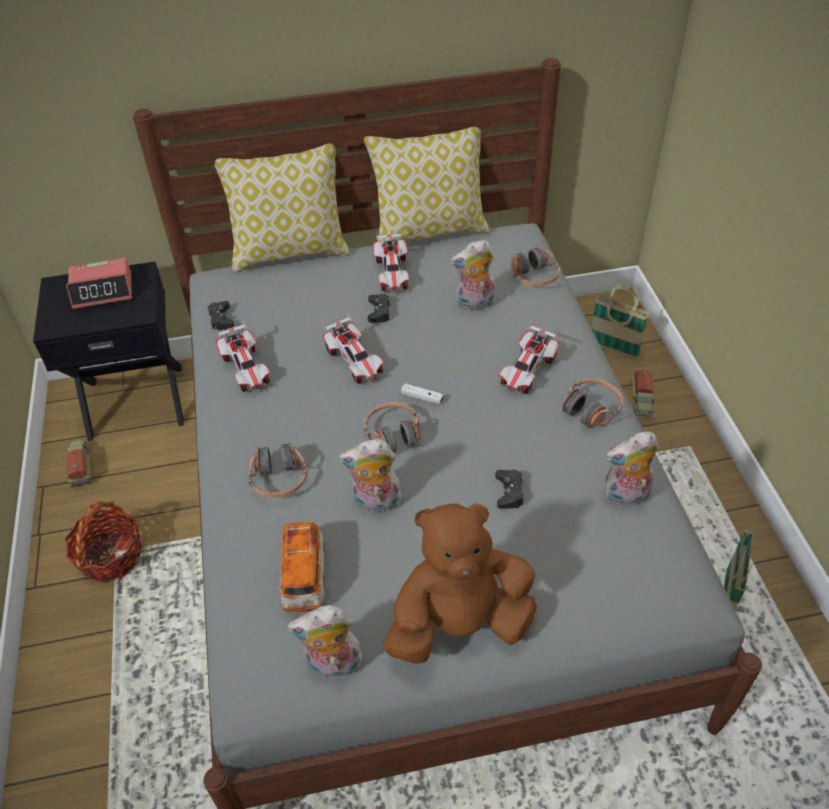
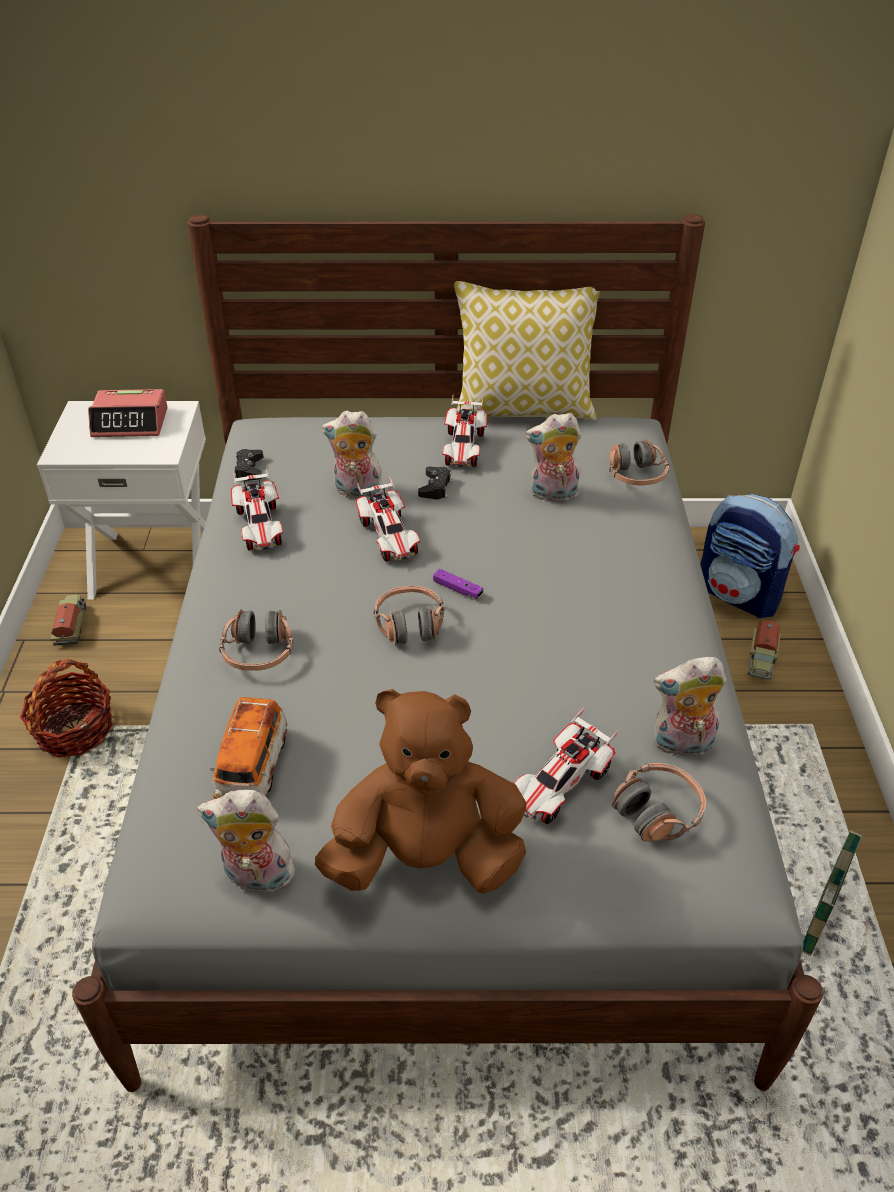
camera: 10 degrees right, 5 degrees down
(136, 400) = (155, 563): black nightstand -> white nightstand
(291, 251) = (353, 410): pillow -> none
(375, 503) = (364, 698): plush toy -> plush toy (356, 492)
(422, 397) = (457, 589): white game controller -> purple game controller
(509, 492) = (533, 714): black game controller -> none
(527, 371) = (597, 579): toy car -> toy car (560, 786)
(591, 409) = (665, 635): headphones -> headphones (657, 811)
(613, 350) = (739, 595): basket -> backpack

